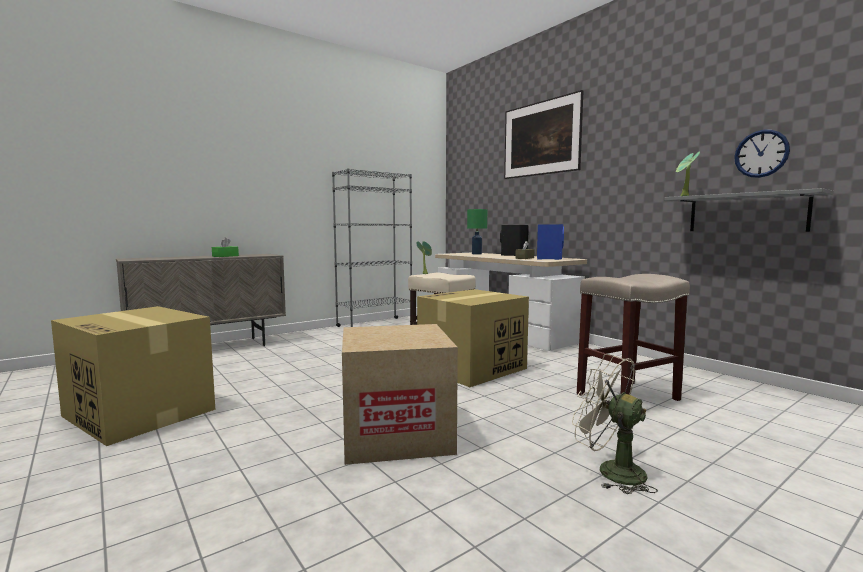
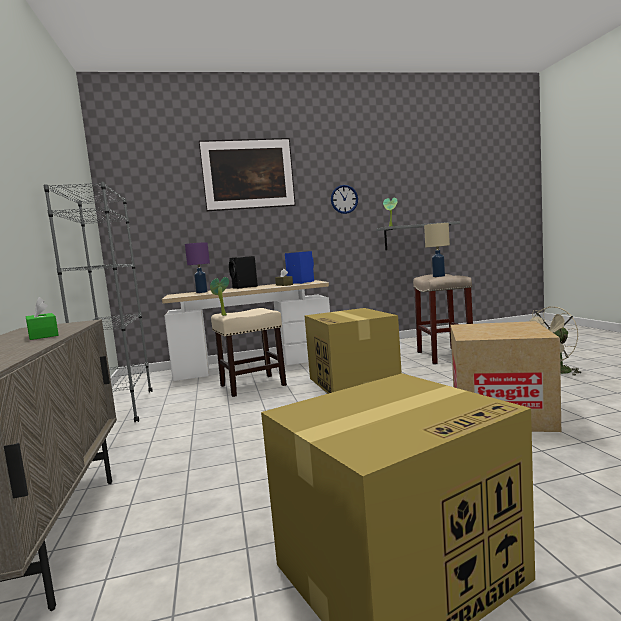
camera: 65 degrees left, 0 degrees up
(476, 254) = (201, 292): green table lamp -> purple table lamp
(630, 277) = (439, 276): none -> beige table lamp
(761, 153) = (416, 201): wall clock -> wall clock (344, 199)

